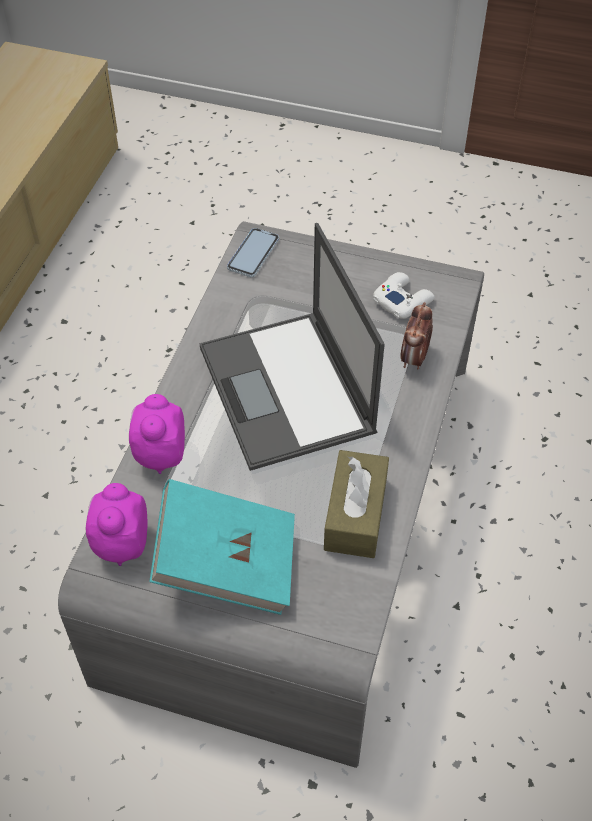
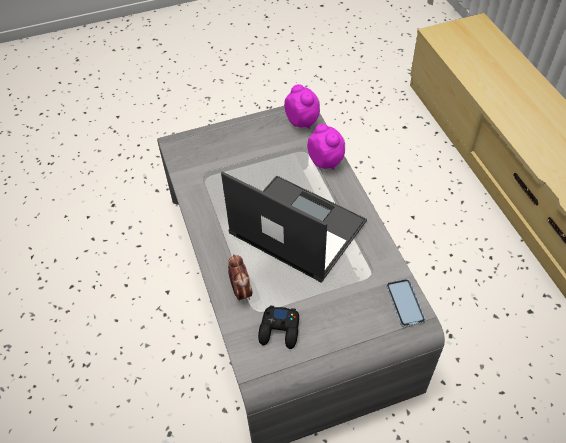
camera: 145 degrees right, 0 degrees up
(227, 564) = (250, 139): turquoise book -> none
(355, 514) = (209, 189): brown tissue box -> none
(402, 300) = (280, 330): white game controller -> black game controller

